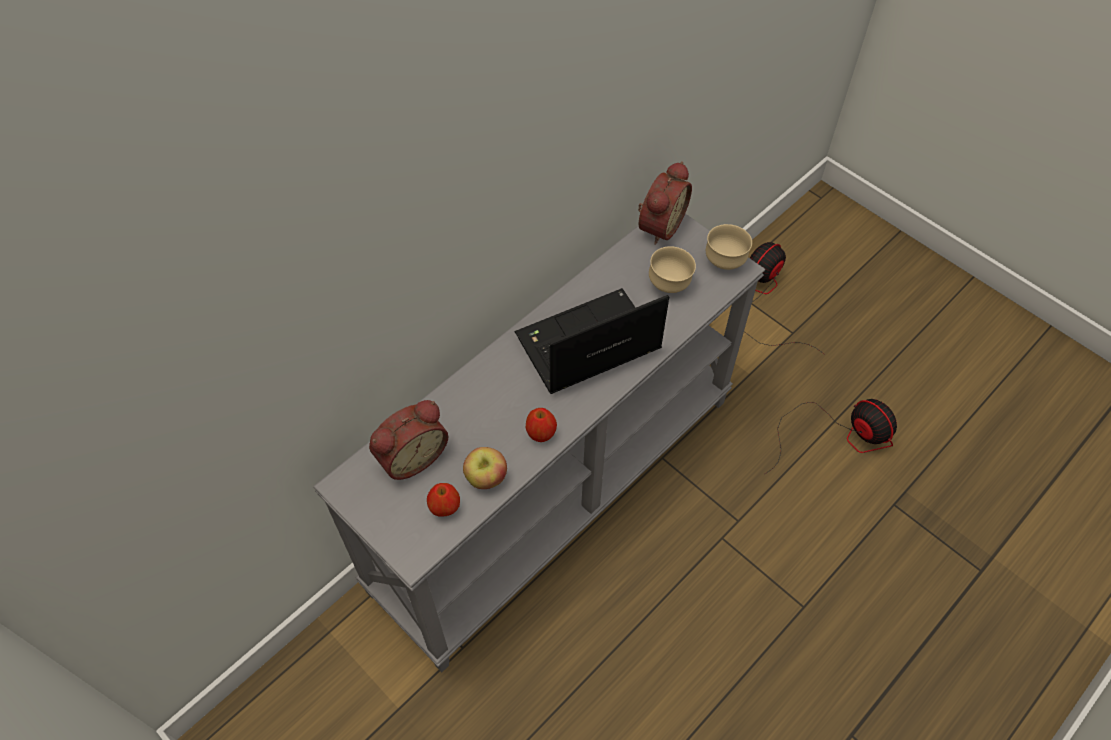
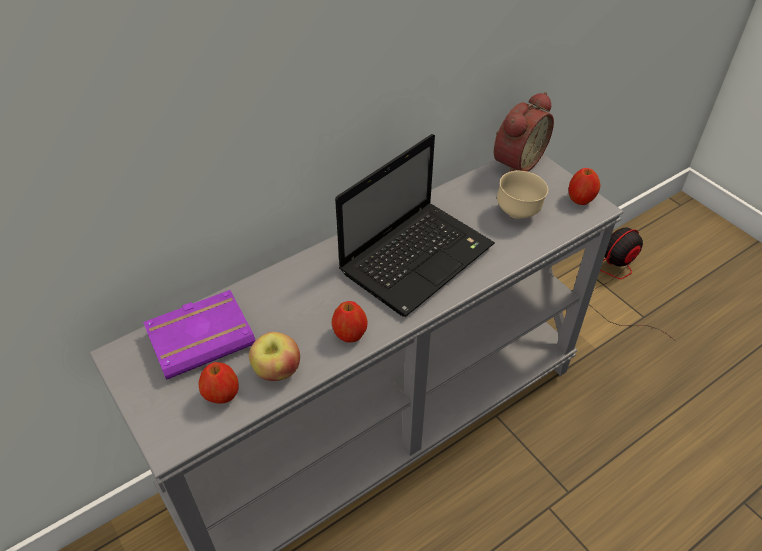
camera: 10 degrees right, 10 degrees down
(411, 455) = (202, 336): alarm clock -> purple book
(585, 345) = (418, 257): laptop -> laptop turned 150 degrees clockwise
(724, 261) = (580, 199): beige bowl -> apple
(839, 435) = (686, 421): fan -> none

